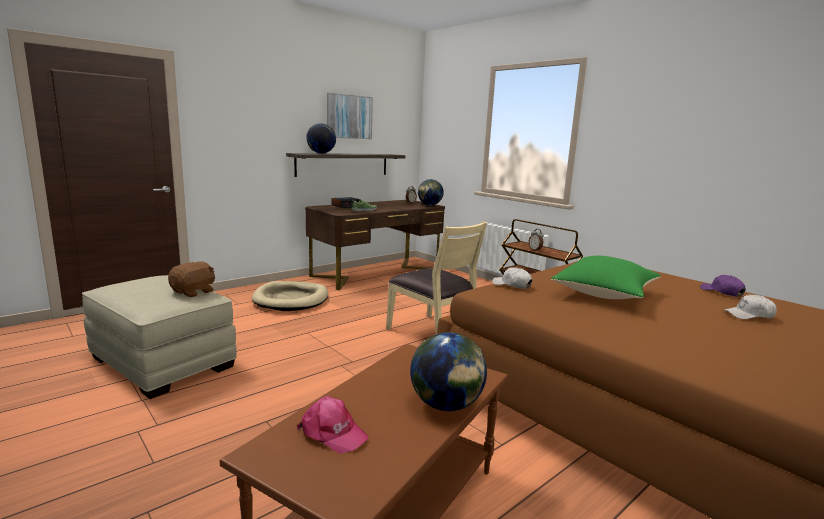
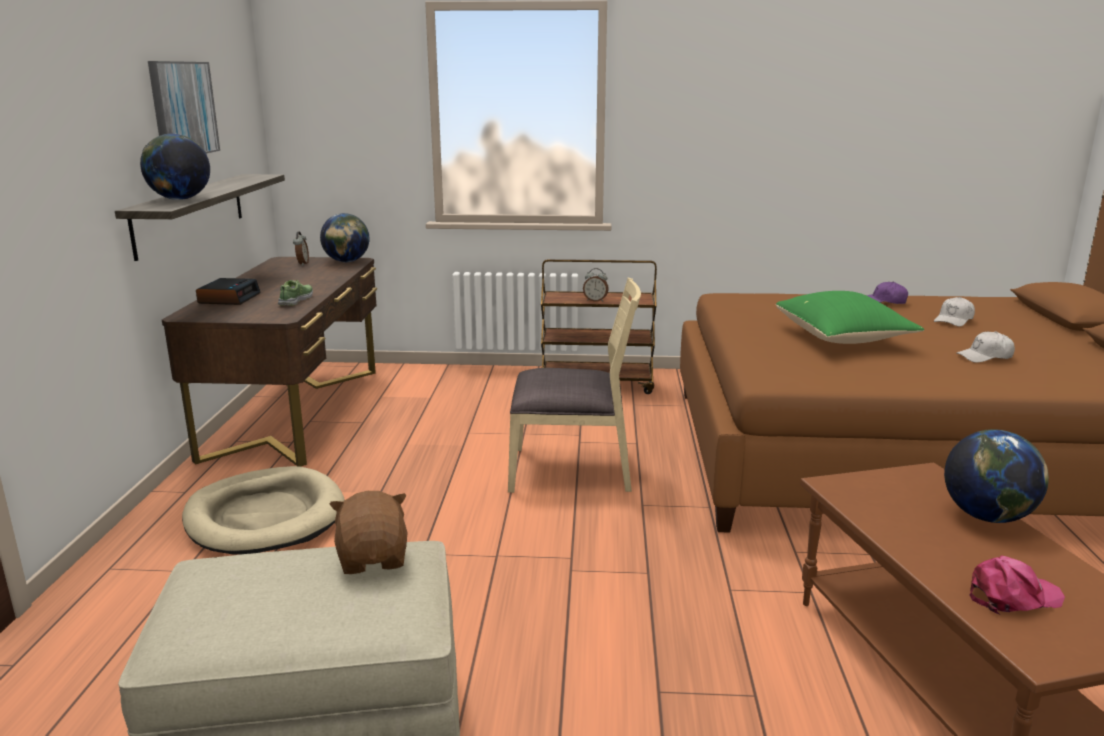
camera: 45 degrees left, 5 degrees up
(512, 285) = (763, 358): white cap -> white cap (985, 357)

